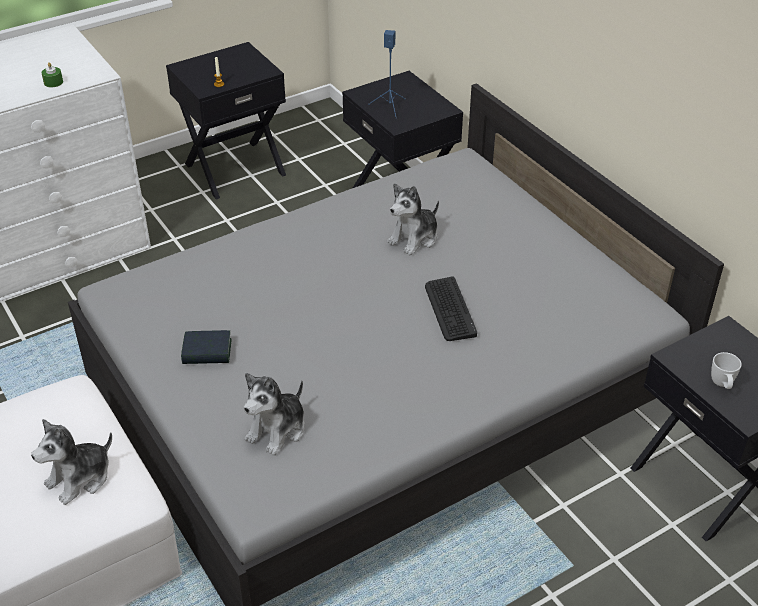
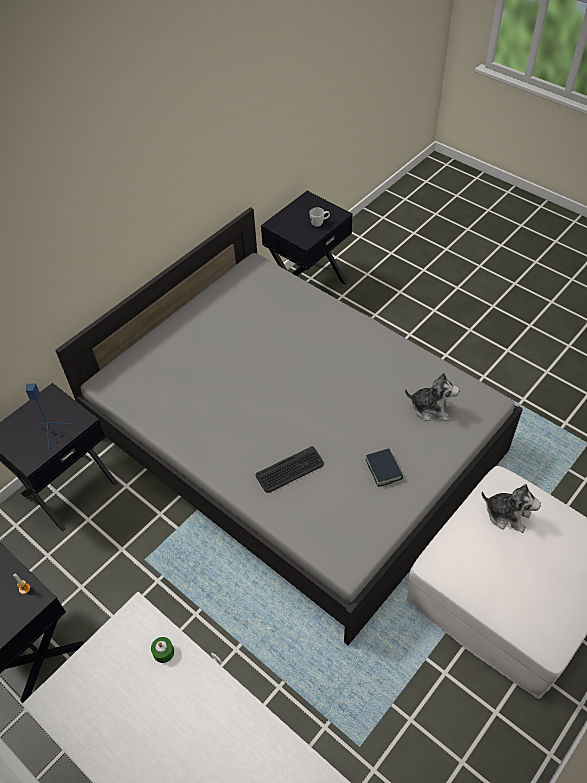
camera: 105 degrees left, 10 degrees up
(414, 238) = (218, 387): plush toy -> none
(449, 309) = (288, 352): keyboard -> keyboard (290, 470)

